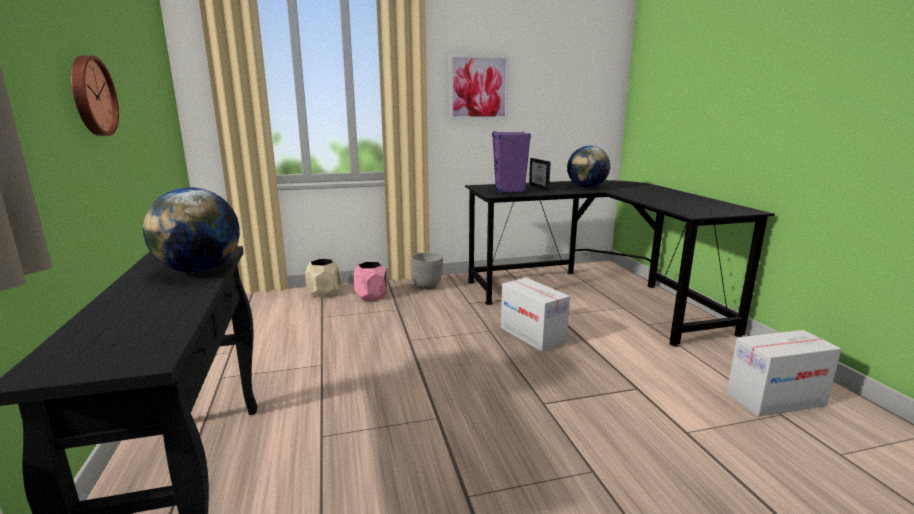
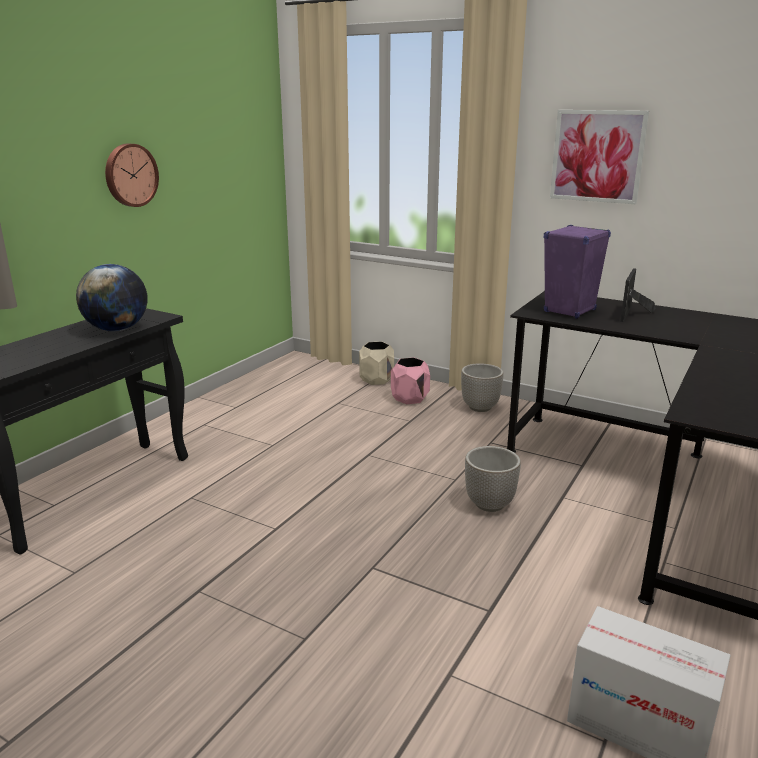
camera: 45 degrees right, 5 degrees up
(532, 335) = (490, 504): cardboard box -> planter
(587, 187) = (696, 330): globe -> none

